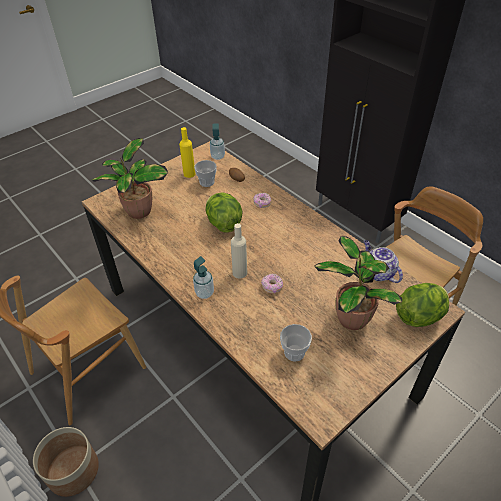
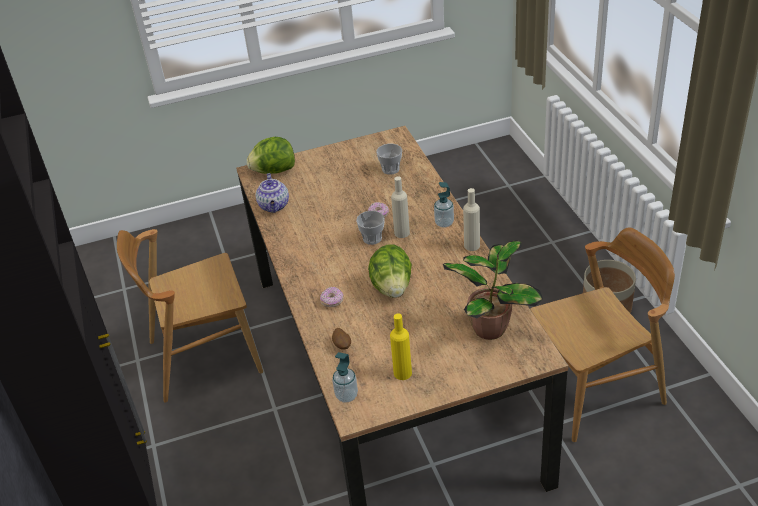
camera: 155 degrees left, 5 degrees down
(170, 275) = (472, 245): none -> beige bottle
(207, 182) = (384, 352): cup -> cup (372, 238)
(350, 317) = (328, 181): potted plant -> none

